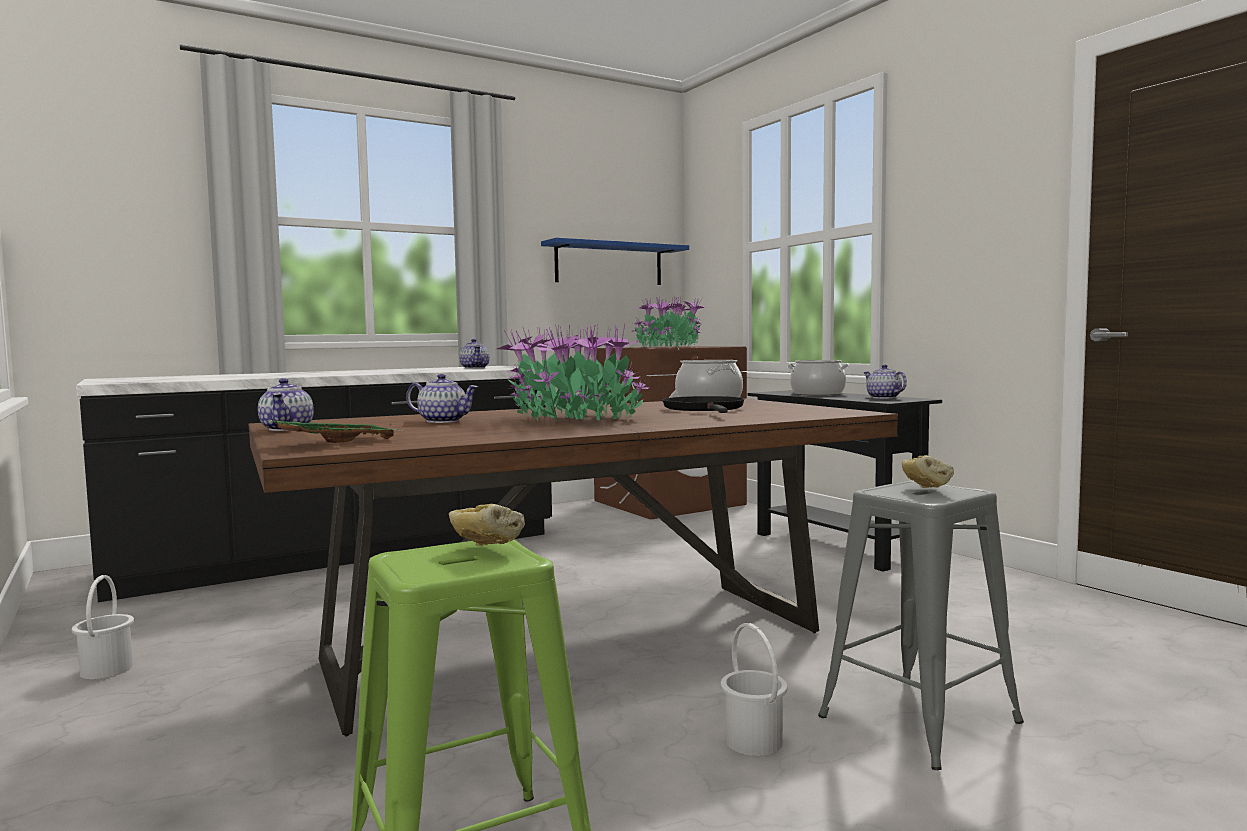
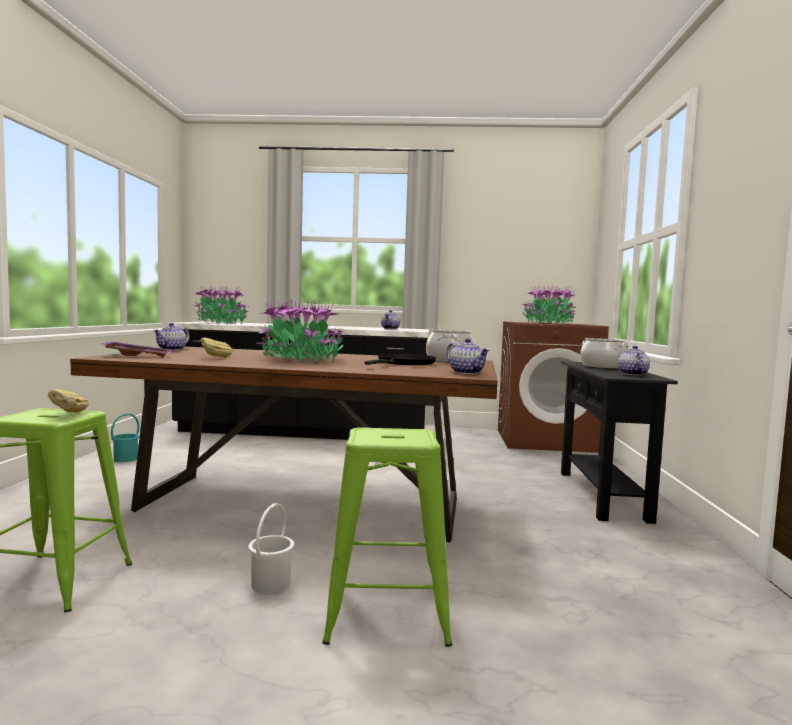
camera: 35 degrees right, 0 degrees up
(105, 670) = (125, 459): white bucket -> turquoise bucket
(168, 378) = (221, 323): none -> potted plant
(336, 442) = (138, 356): green tray -> purple tray
(443, 421) = (245, 354): teapot -> teapot (467, 372)
(609, 264) = (526, 261): blue shelf -> none
(921, 719) = (388, 614): grey stool -> green stool
(925, 491) = (395, 436): bread -> bread (216, 358)

